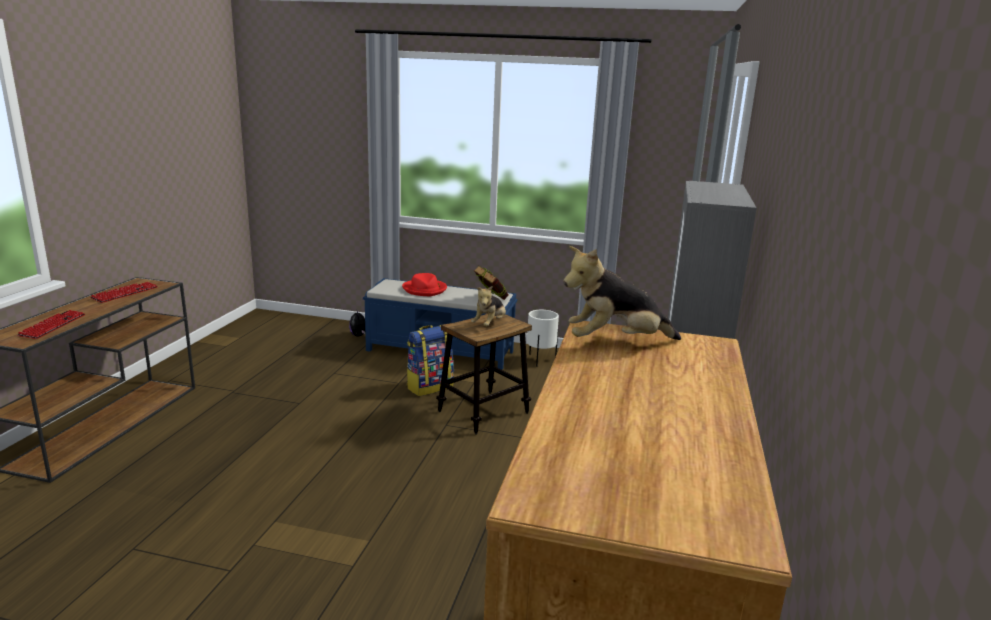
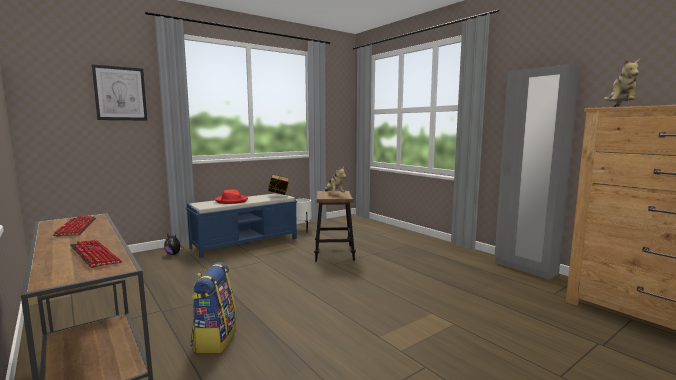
camera: 50 degrees left, 10 degrees down
(334, 132) = (120, 93): none -> picture
(429, 386) = (283, 256): backpack -> backpack (214, 339)

